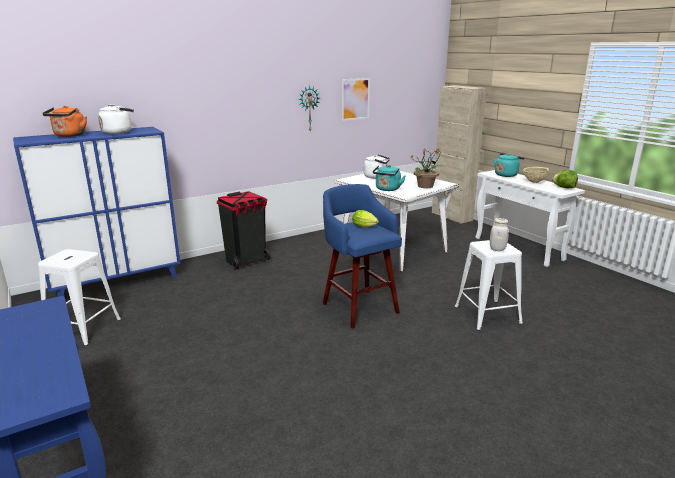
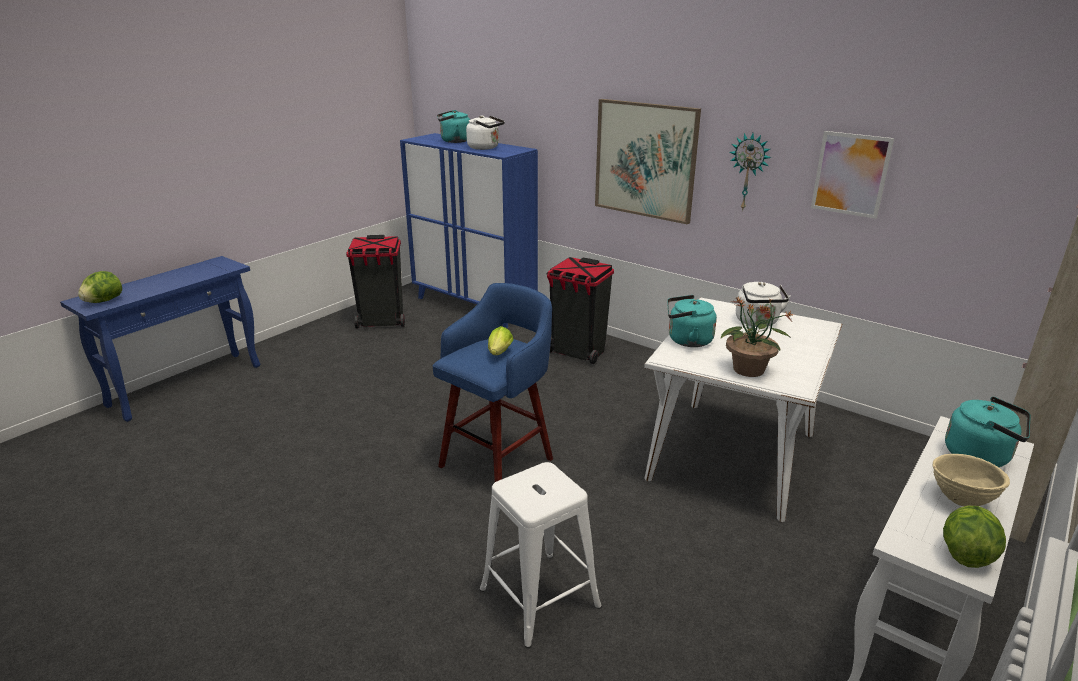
camera: 70 degrees right, 5 degrees up
(45, 390) = (103, 301): none -> lettuce
(69, 135) = (454, 141): orange kettle -> turquoise kettle
(83, 328) = (382, 322): white stool -> black trash can
(244, 116) = (645, 160): none -> picture
(497, 249) = (526, 491): white jar -> none

